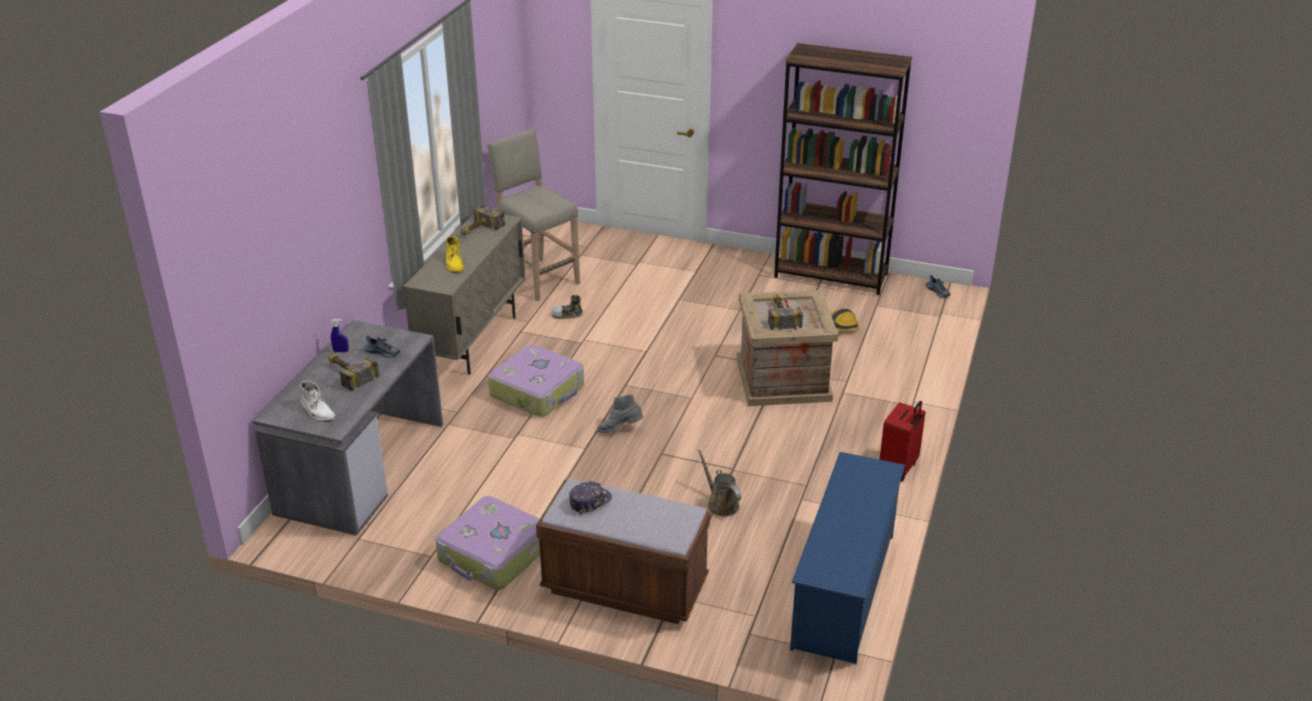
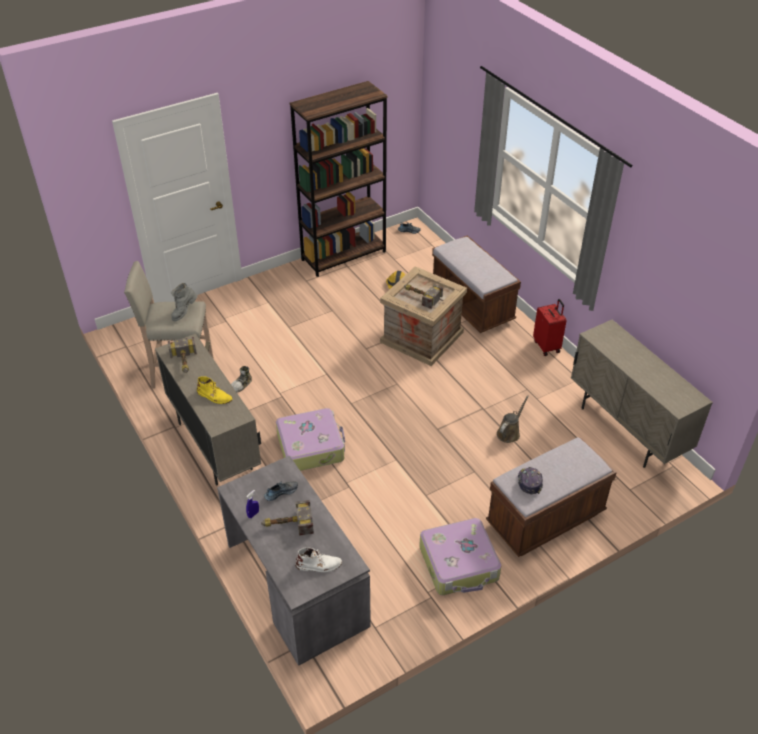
camera: 50 degrees left, 10 degrees up
(620, 430) = (394, 433): grey boot -> grey boot (184, 312)
(721, 504) = (509, 432): brown watering can -> brown watering can turned 120 degrees clockwise
(844, 590) = (626, 430): blue shoe rack -> beige cabinet
(884, 387) = (472, 305): none -> brown bench

